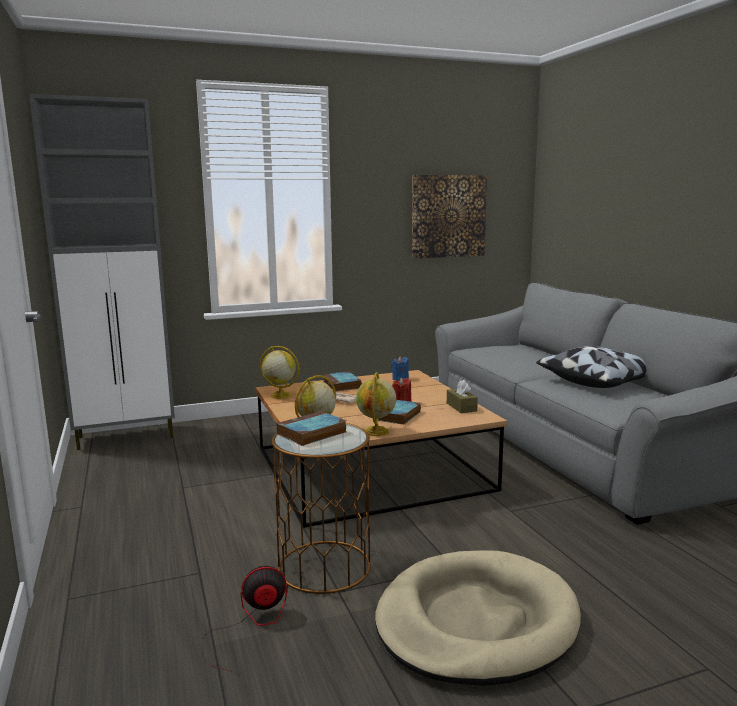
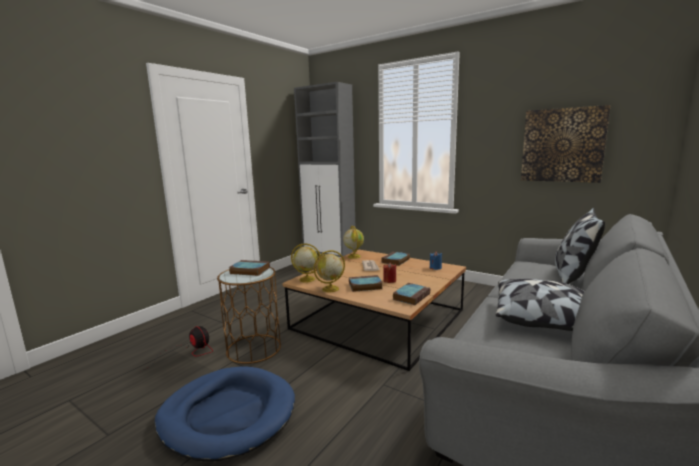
camera: 55 degrees right, 0 degrees up
(461, 407) = (411, 296): brown tissue box -> book
(475, 622) = (228, 415): beige dog bed -> blue dog bed
(524, 350) = (572, 276): none -> pillow

